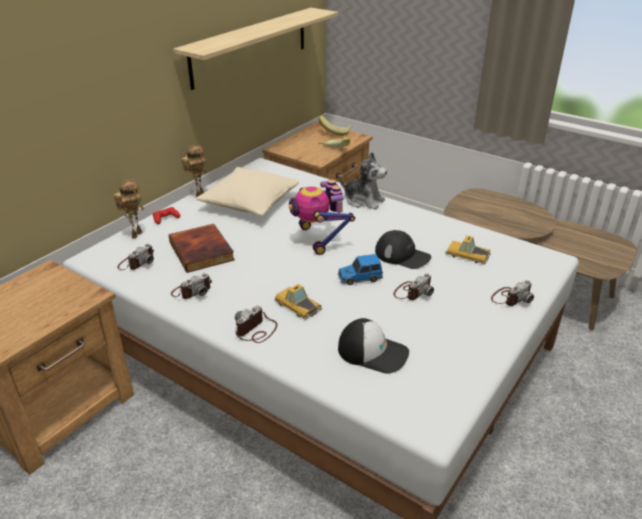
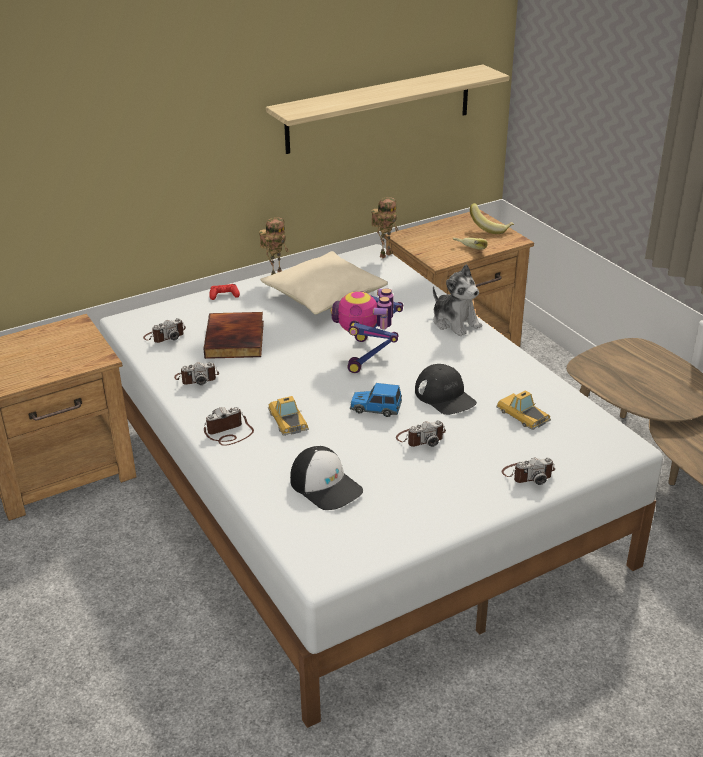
camera: 25 degrees right, 0 degrees up
(136, 234) = (184, 306): toy robot -> toy robot (385, 254)

